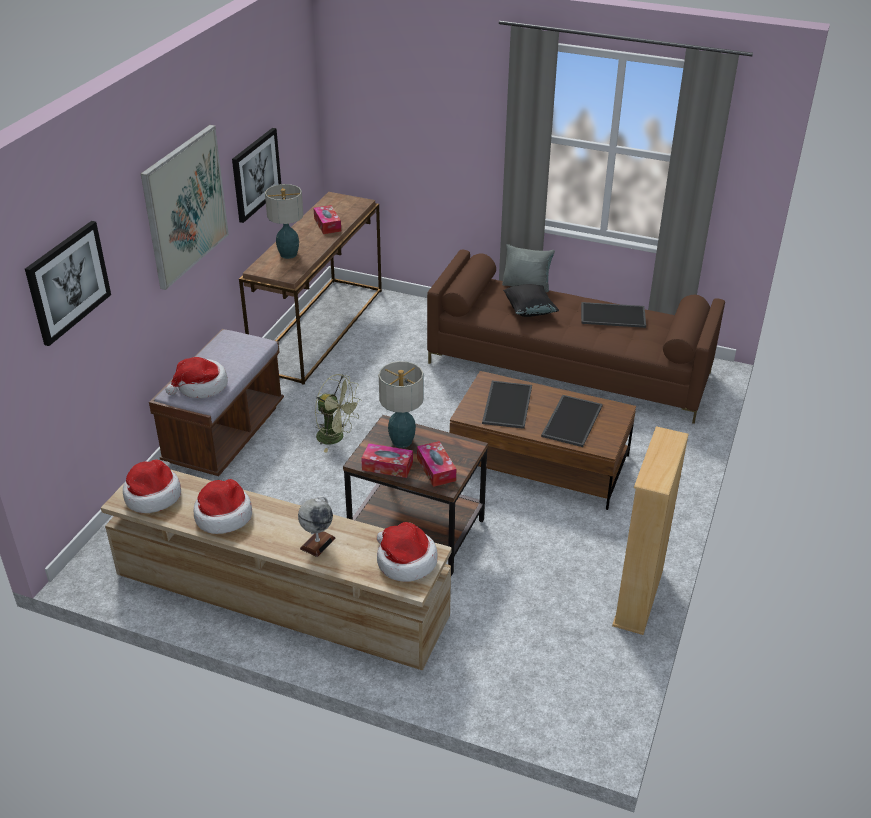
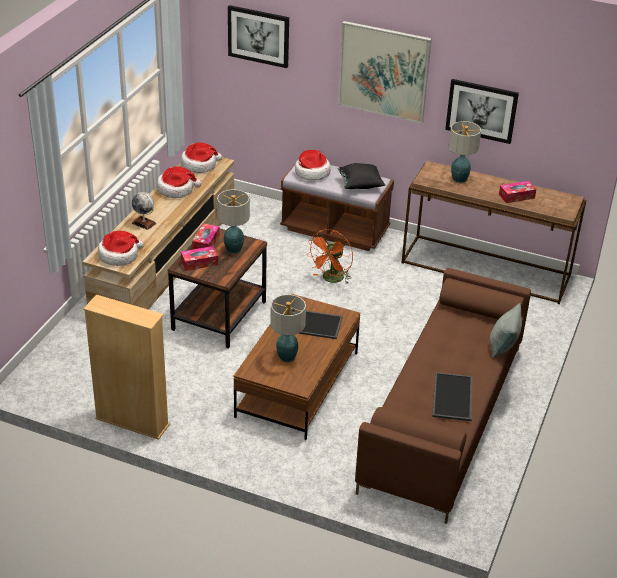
camera: 90 degrees right, 0 degrees up
(336, 438) = (331, 279): green fan -> orange fan
(529, 311) = (455, 343): black pillow -> black pillow (360, 186)
(571, 420) = (287, 357): tray -> table lamp

